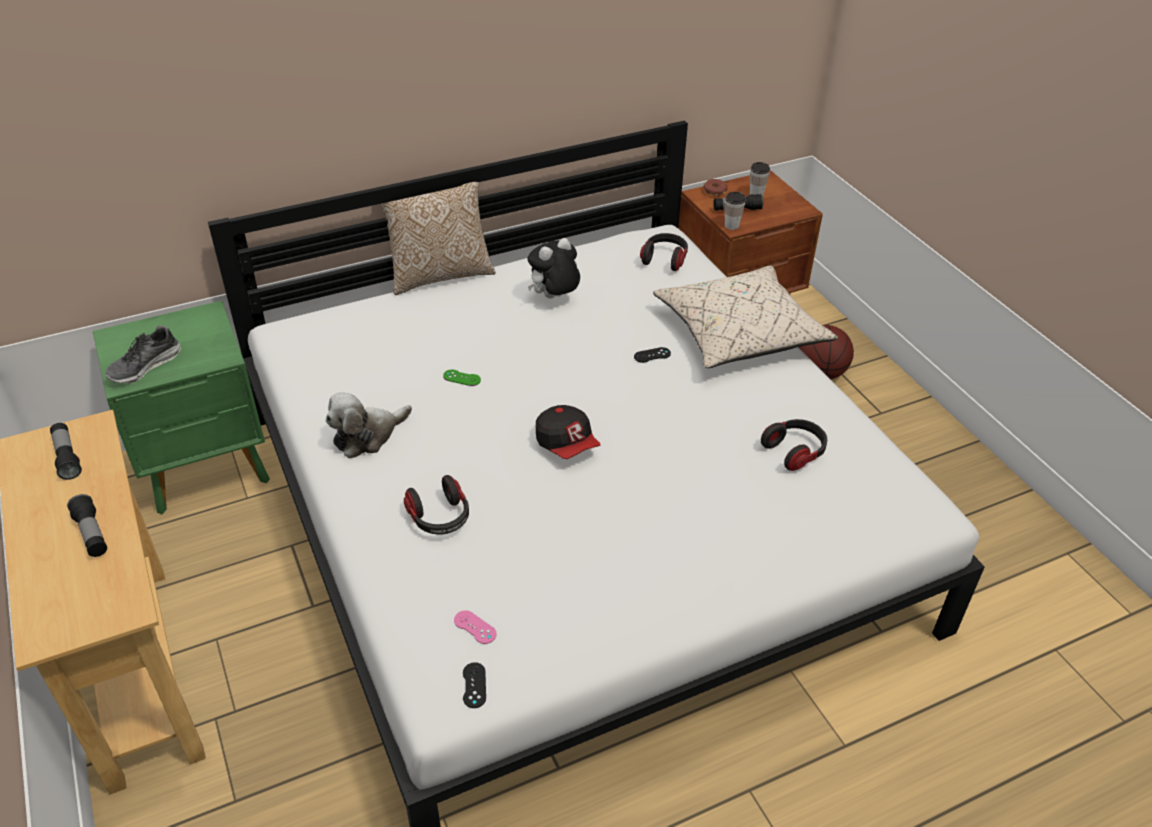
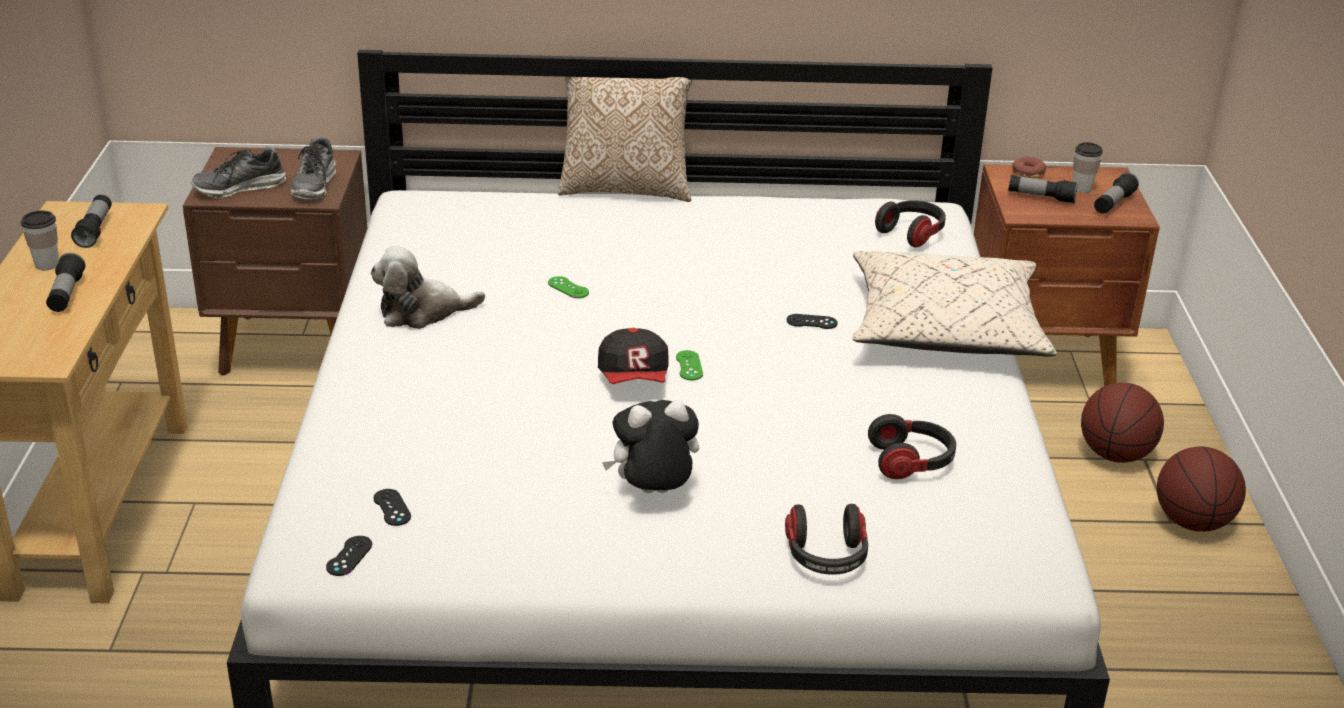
camera: 25 degrees right, 10 degrees down
(208, 345) = (315, 184): none -> shoe
(208, 467) = (298, 347): green nightstand -> brown nightstand
(440, 518) = (437, 404): headphones -> headphones (826, 557)
(475, 627) = (392, 507): pink game controller -> black game controller
(554, 298) = (740, 240): plush toy -> plush toy (653, 494)
(597, 420) = (689, 366): none -> green game controller
(731, 226) = (1018, 212): cup -> cup (47, 264)
(783, 202) = (1113, 203): none -> flashlight
(893, 409) = (1192, 522): none -> basketball

